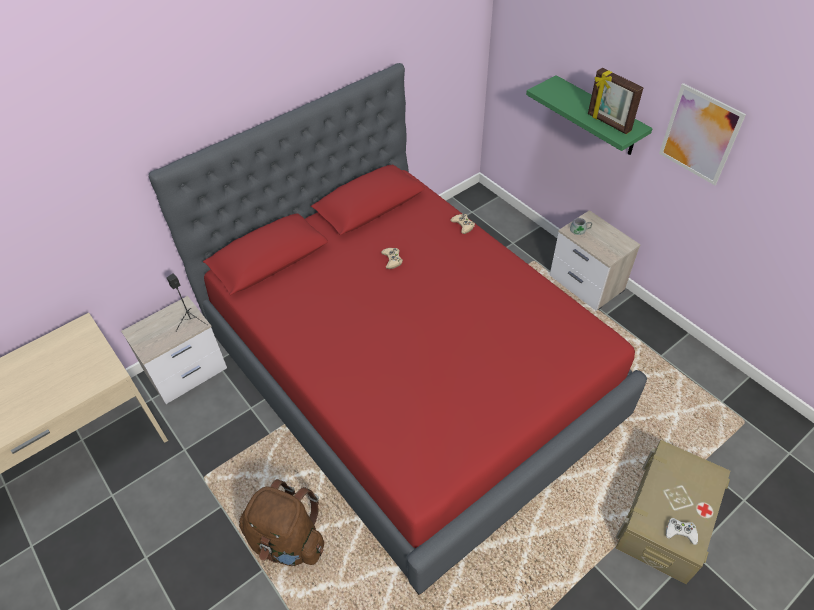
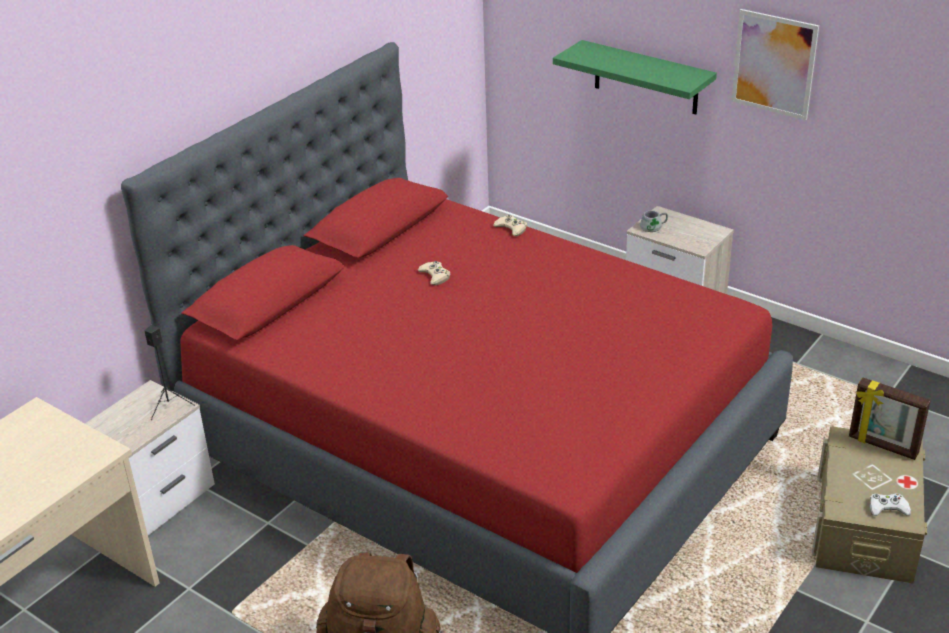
camera: 15 degrees left, 15 degrees down
(608, 123) = (664, 74): picture frame -> picture frame (882, 446)

